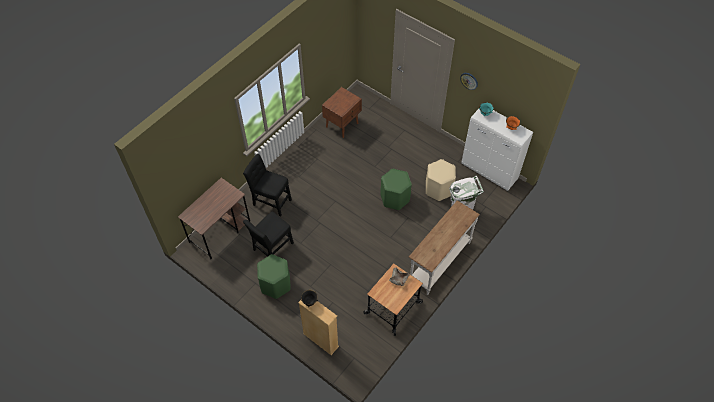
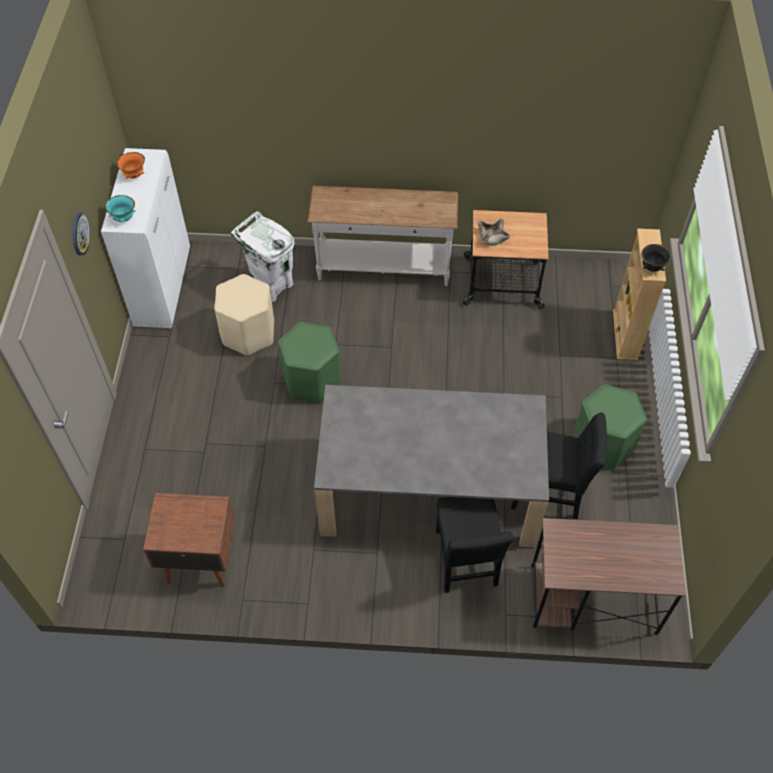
camera: 125 degrees left, 0 degrees up
(309, 208) = (429, 491): none -> grey dining table

